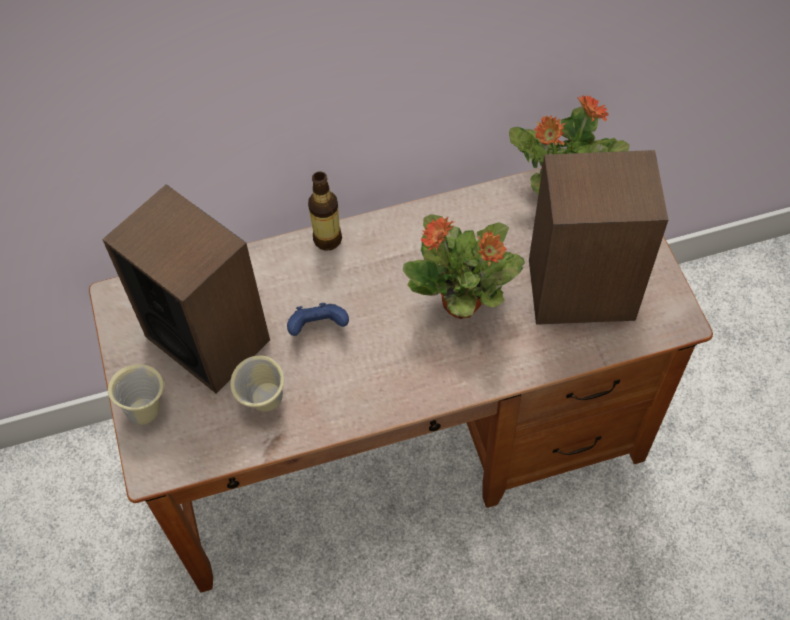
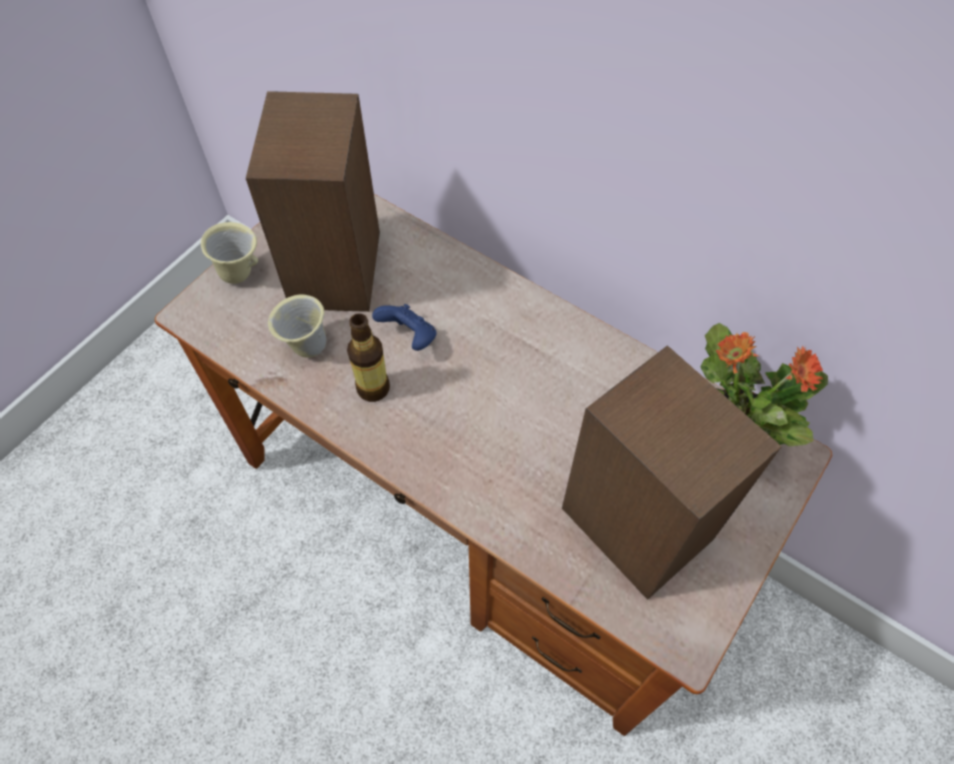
camera: 50 degrees right, 0 degrees up
(327, 239) = (501, 285): bottle -> bottle (373, 388)
(463, 303) = (530, 431): potted plant -> none

